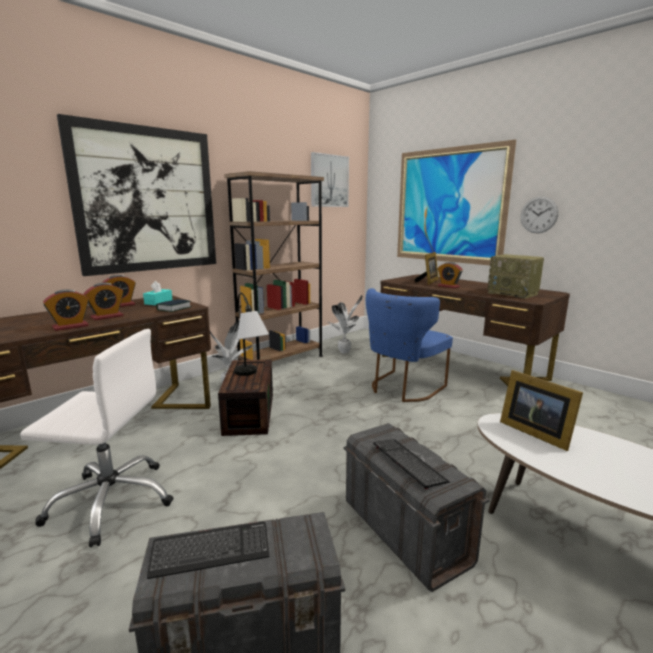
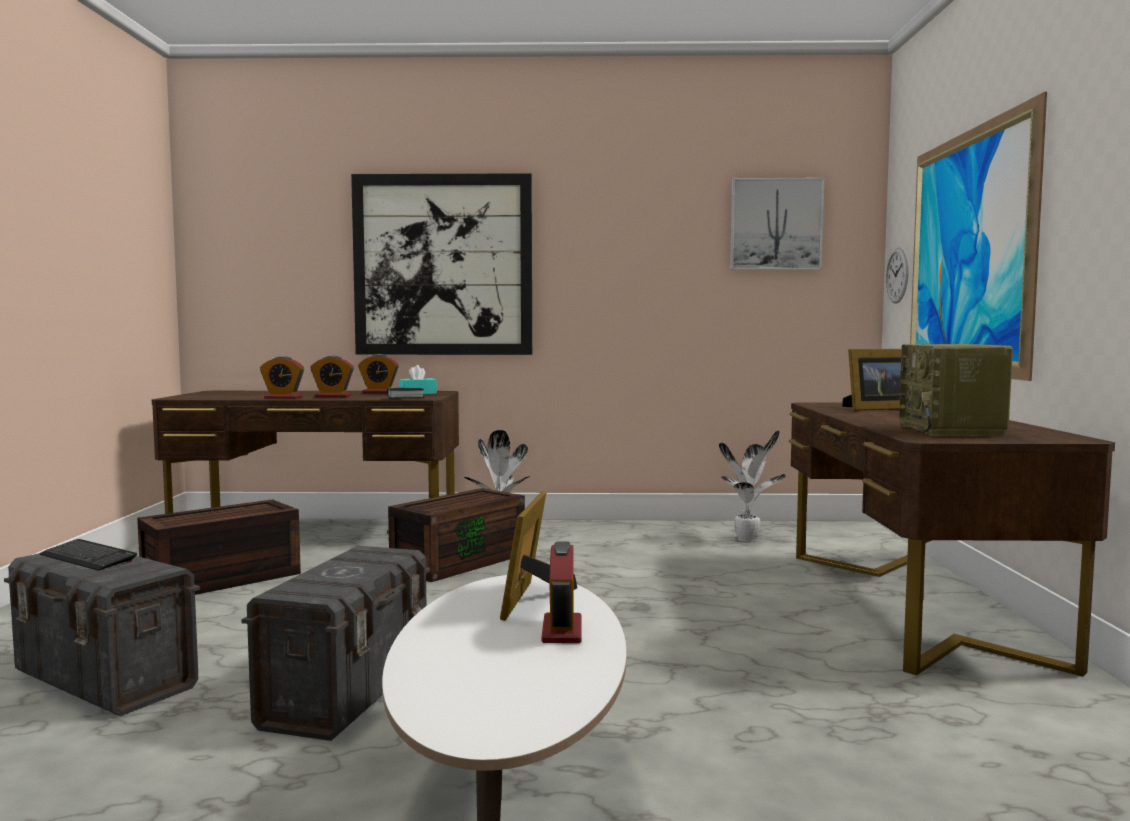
camera: 45 degrees right, 10 degrees down
(112, 500) = (221, 580): white office chair -> brown storage box
(250, 376) = (455, 502): table lamp -> none
(281, 361) = (625, 528): brown bookcase -> none
(402, 388) = (715, 597): blue chair -> none
(408, 463) = (329, 573): keyboard -> none
(448, 286) = (876, 415): alarm clock -> alarm clock (562, 630)
(539, 215) = (1079, 253): wall clock -> wall clock (897, 275)

